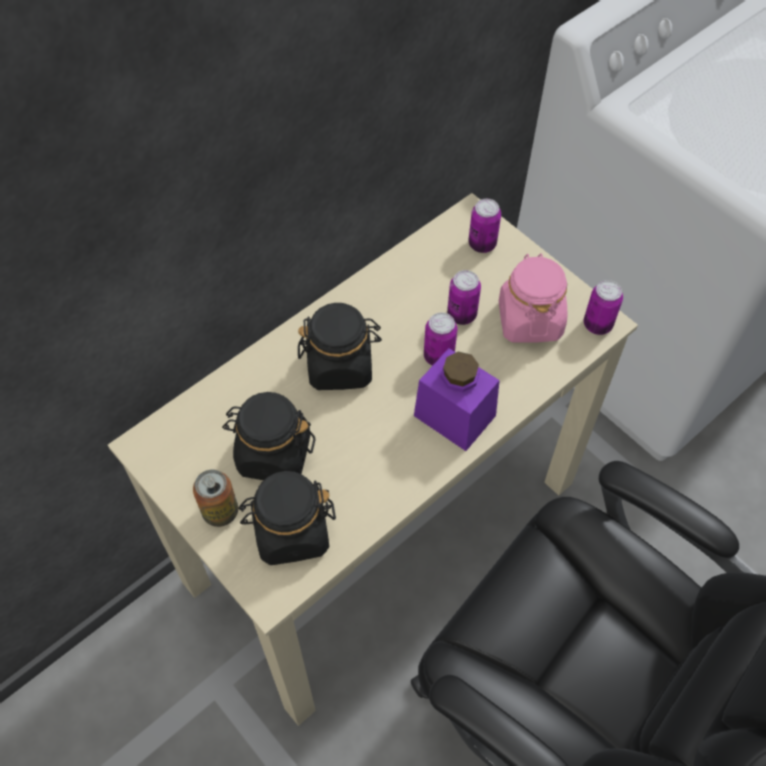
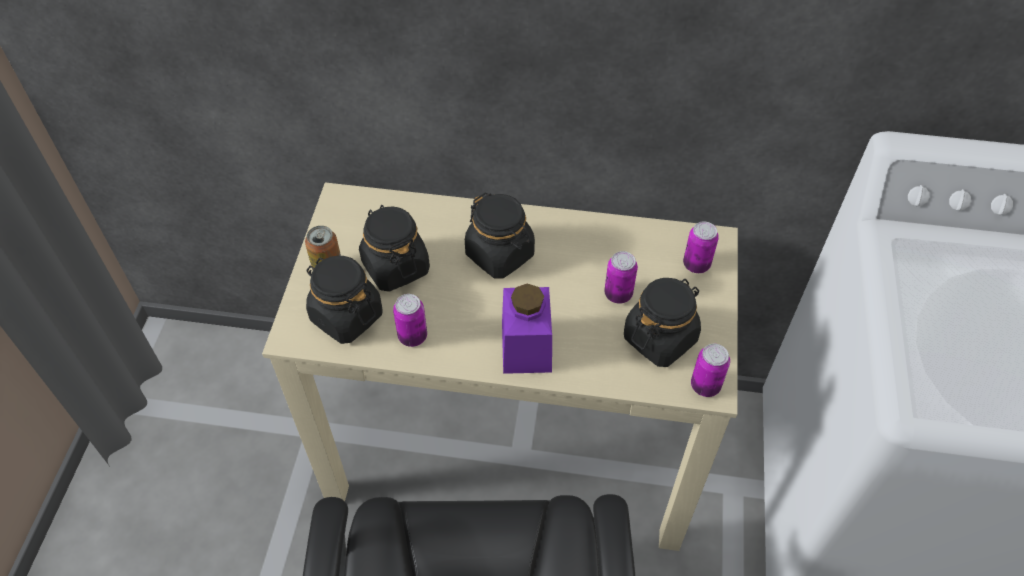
camera: 50 degrees right, 5 degrees down
(438, 356) = (566, 304): can -> can (412, 336)
(529, 320) = (660, 338): pink jar -> black jar

